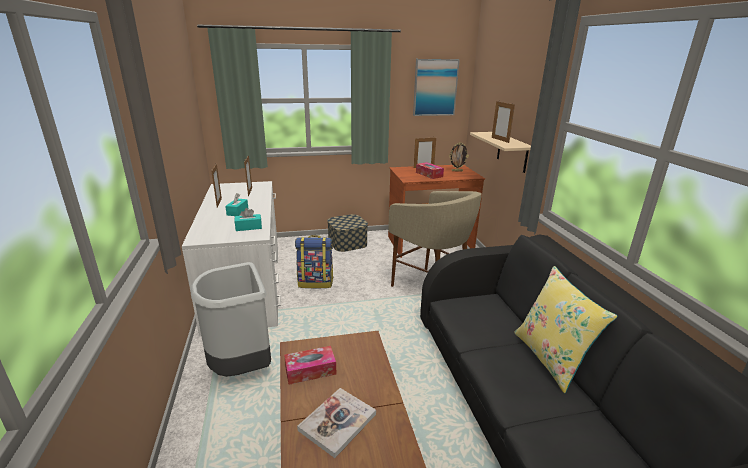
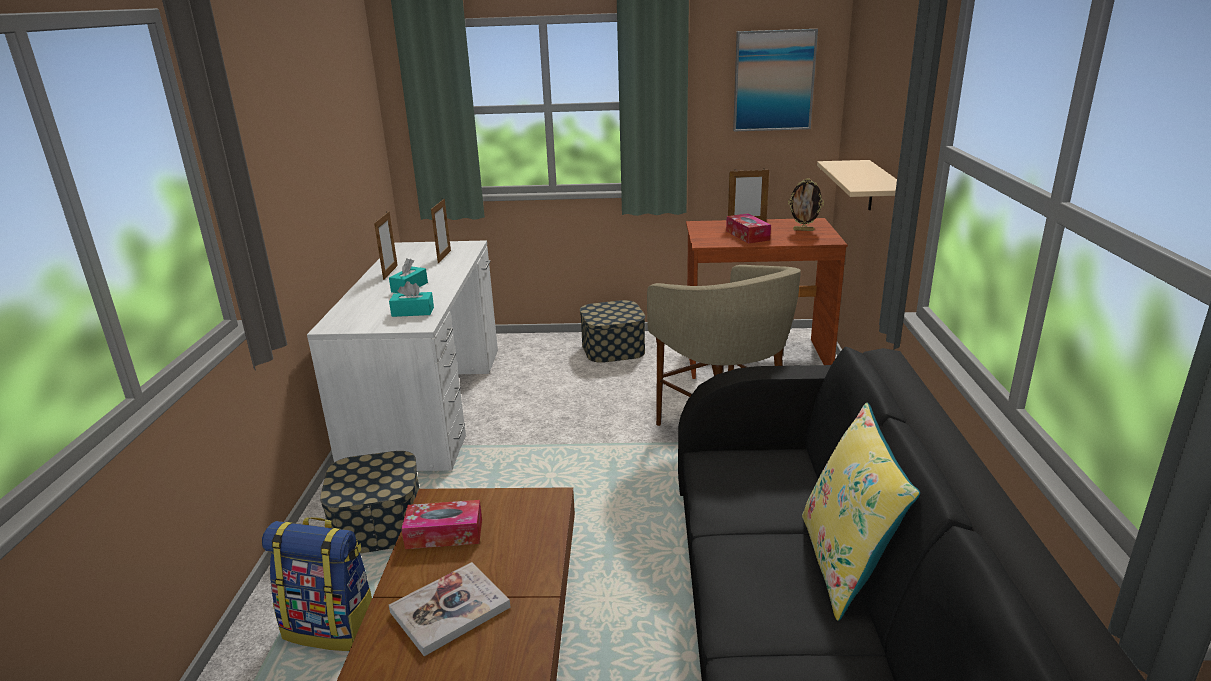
camera: 15 degrees right, 0 degrees up
(242, 368) = (379, 525): grey trash can -> storage box
(316, 282) = (536, 409): backpack -> backpack (332, 627)
(500, 140) = (857, 176): picture frame -> none

